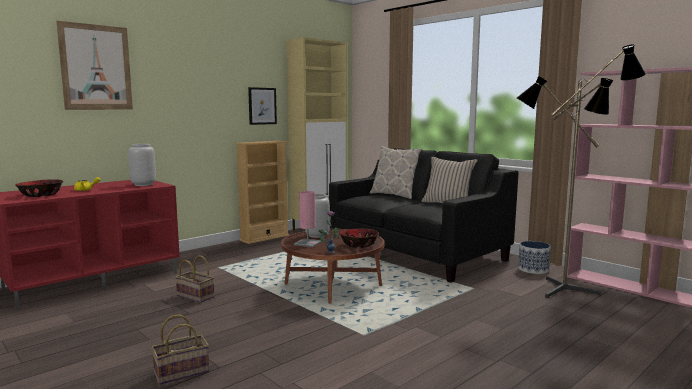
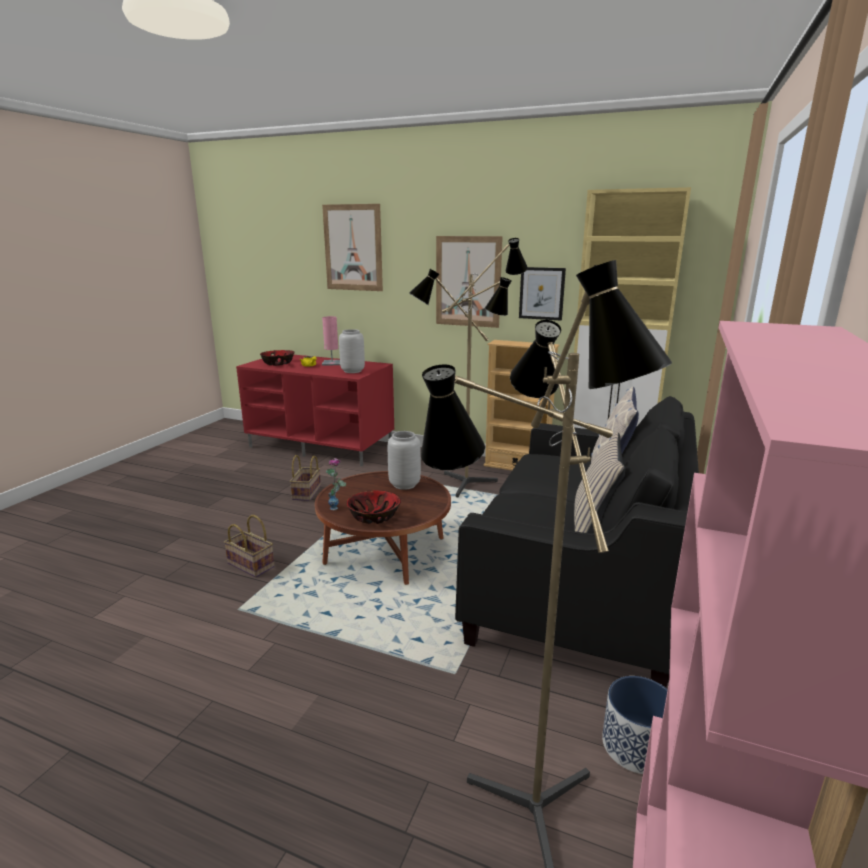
camera: 65 degrees right, 10 degrees up
(182, 371) = (147, 539): basket -> basket (252, 565)
(210, 99) = (468, 281): none -> picture
(273, 252) = (469, 486): none -> floor lamp
(307, 243) = (364, 488): pink table lamp -> pink table lamp (332, 363)

